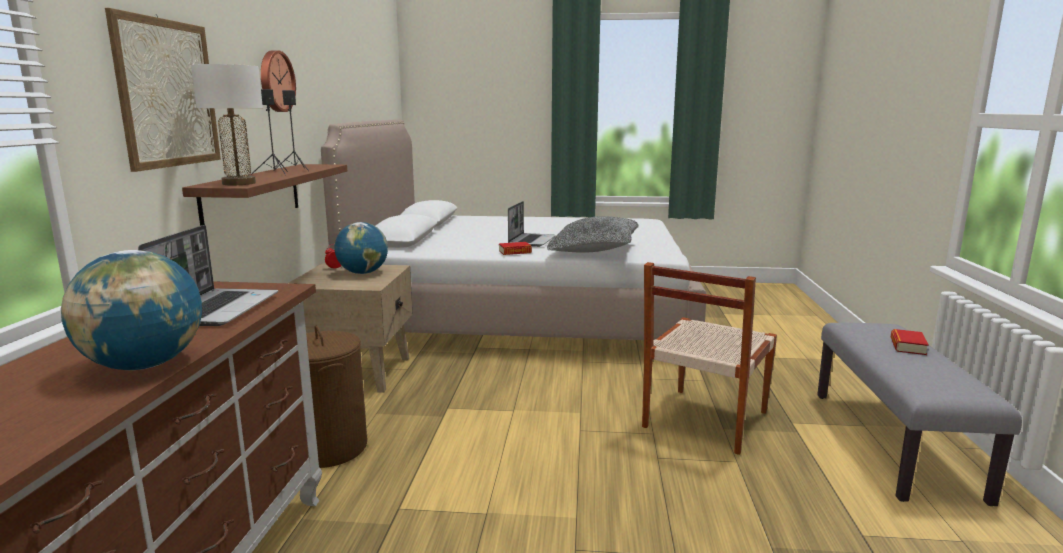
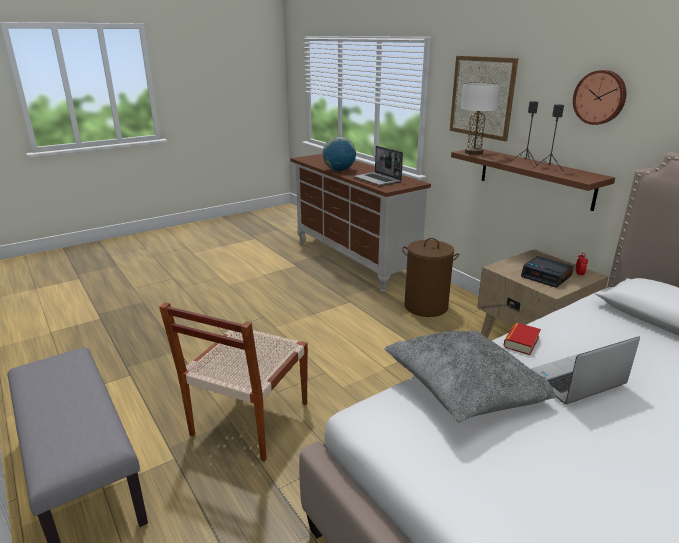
camera: 140 degrees right, 10 degrees up
(363, 273) = (546, 276): globe -> alarm clock
(531, 241) = (574, 381): laptop -> laptop turned 90 degrees clockwise
(703, 422) = (248, 421): chair -> chair turned 150 degrees counterclockwise
(907, 346) = (55, 414): book -> none

